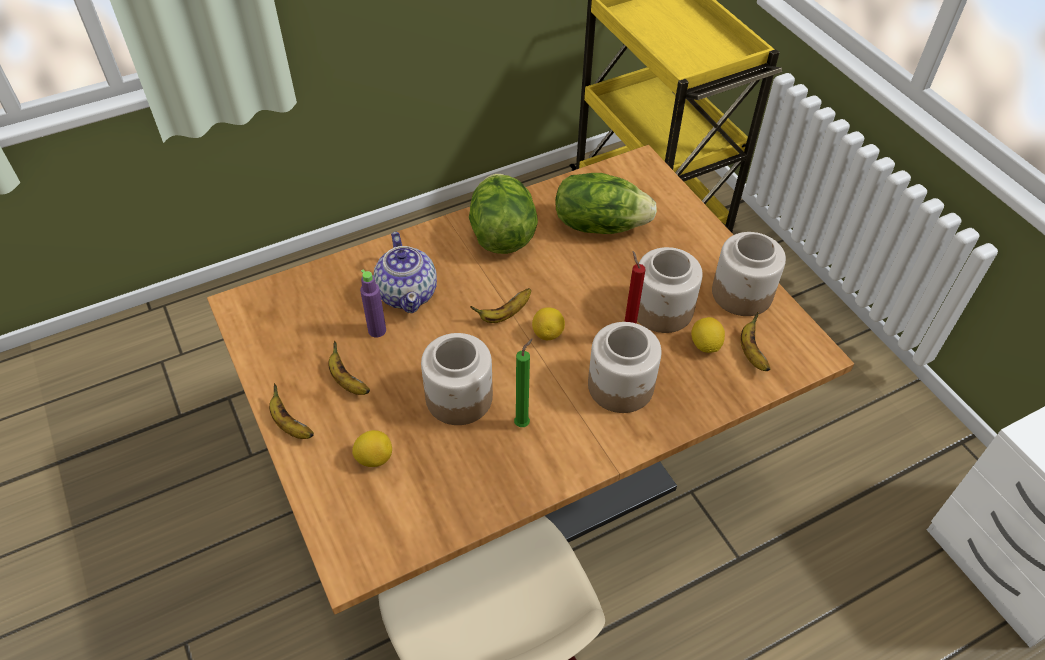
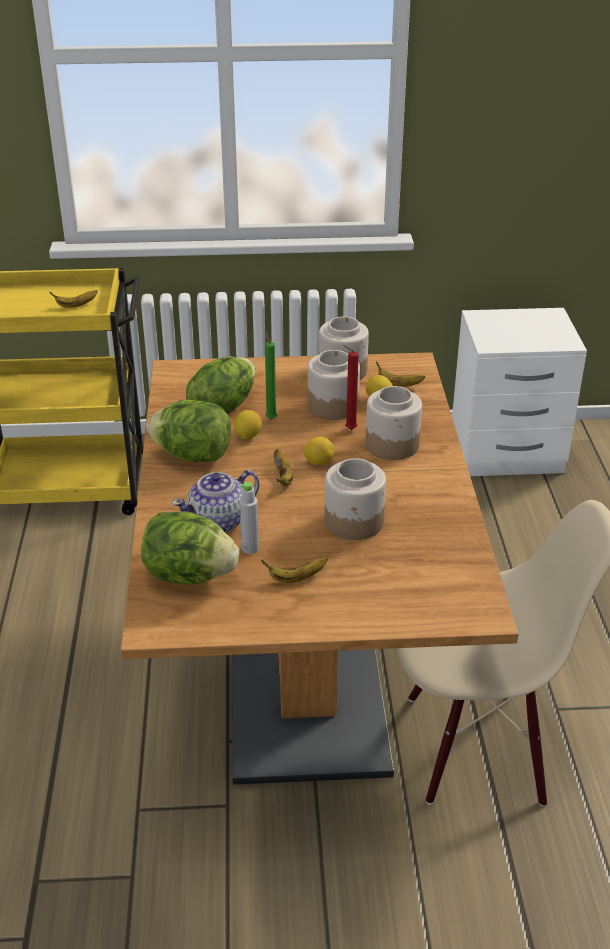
camera: 65 degrees left, 15 degrees down
(290, 425) = (324, 621): banana -> banana (76, 305)
(319, 302) = (189, 575): none -> lettuce
(374, 458) = (388, 580): lemon -> lemon (248, 436)
(377, 330) = (250, 548): purple bottle -> grey bottle
(408, 293) = (219, 521): teapot -> teapot turned 135 degrees clockwise
(523, 423) = (398, 497): green candle -> green candle (270, 418)

